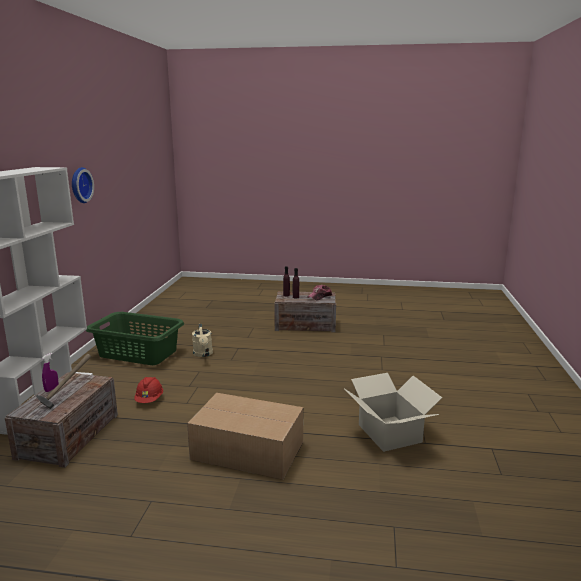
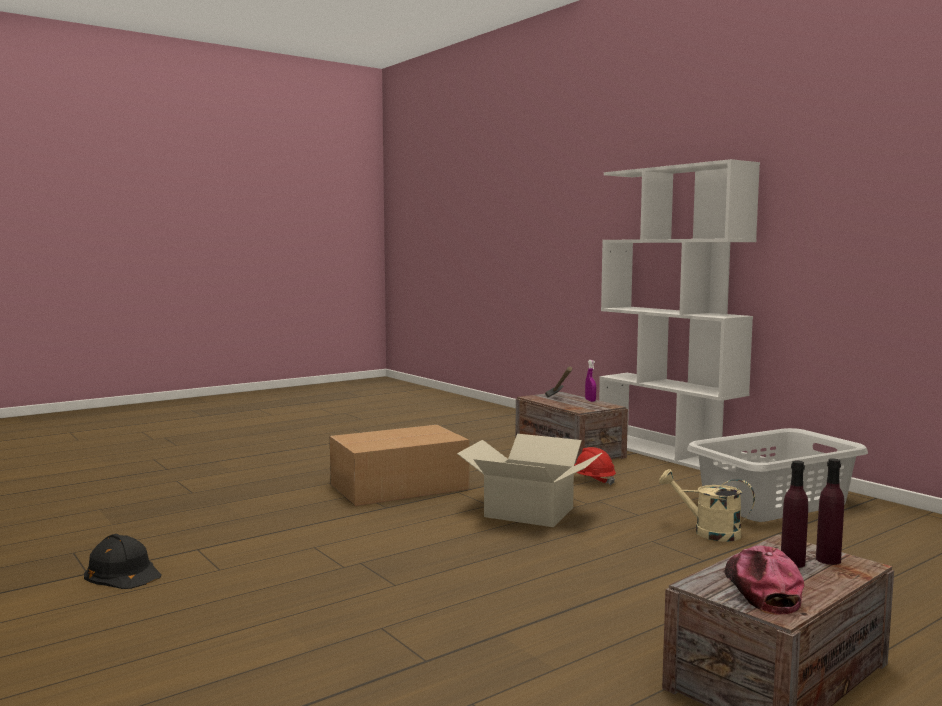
camera: 135 degrees right, 10 degrees down
(79, 185) = (879, 194): wall clock -> none
(138, 353) = (775, 503): green laundry basket -> grey laundry basket
(389, 433) = (258, 542): cardboard box -> cardboard box (529, 512)
(471, 440) = (123, 573): none -> black hard hat

